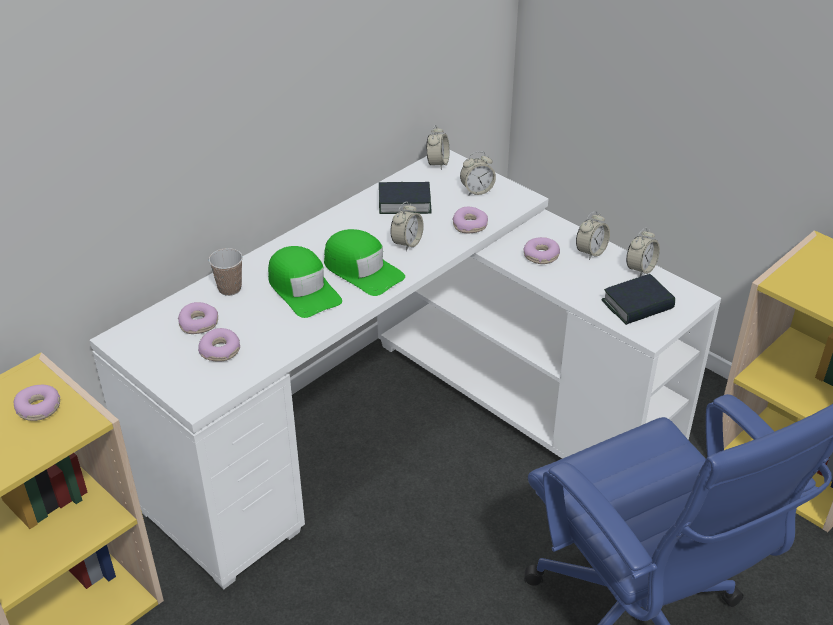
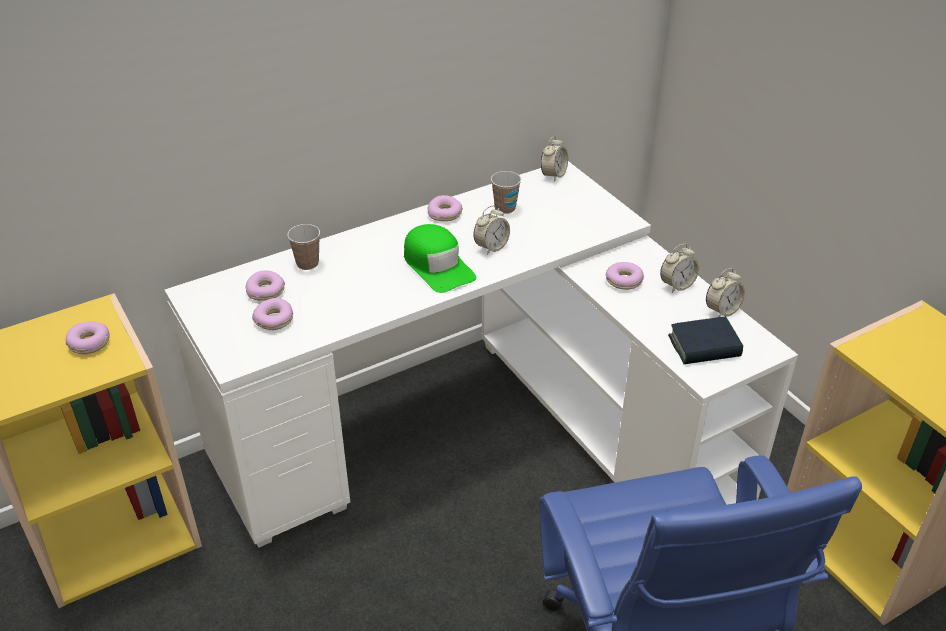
camera: 15 degrees right, 0 degrees up
(303, 289) = (374, 275): green cap -> none
(404, 203) = (505, 208): book -> cup
(470, 225) = (560, 239): donut -> donut (445, 214)
(477, 191) = (581, 207): alarm clock -> none

